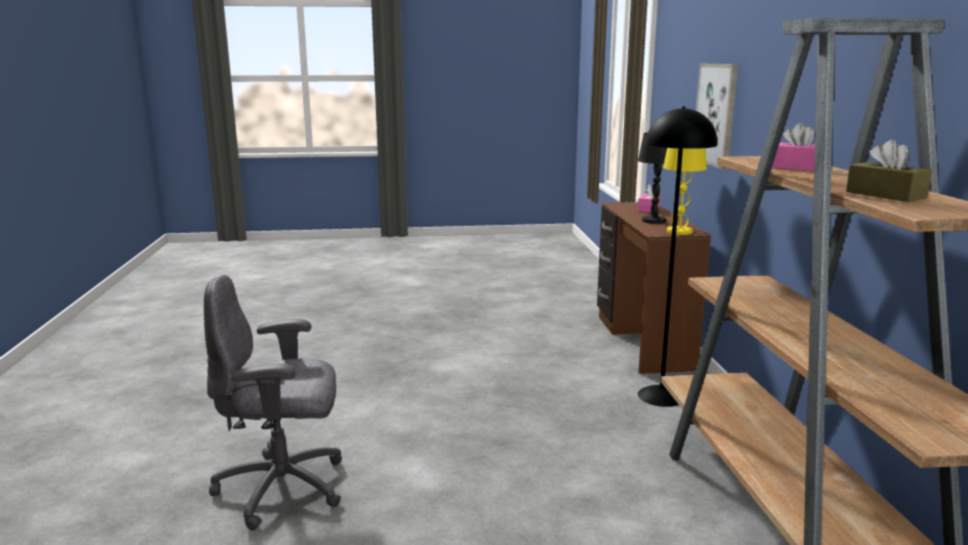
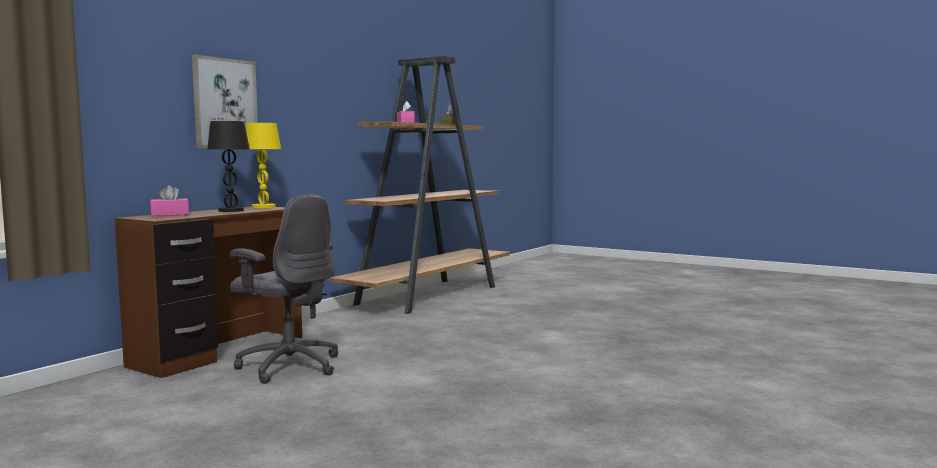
camera: 140 degrees left, 10 degrees down
(284, 488) = (643, 347): grey office chair -> grey office chair (289, 366)
(661, 396) = (331, 328): black floor lamp -> none

